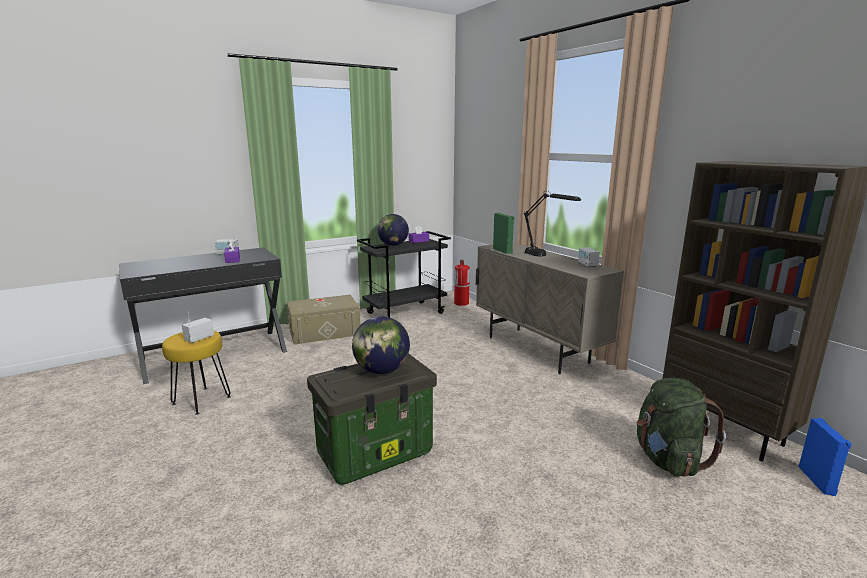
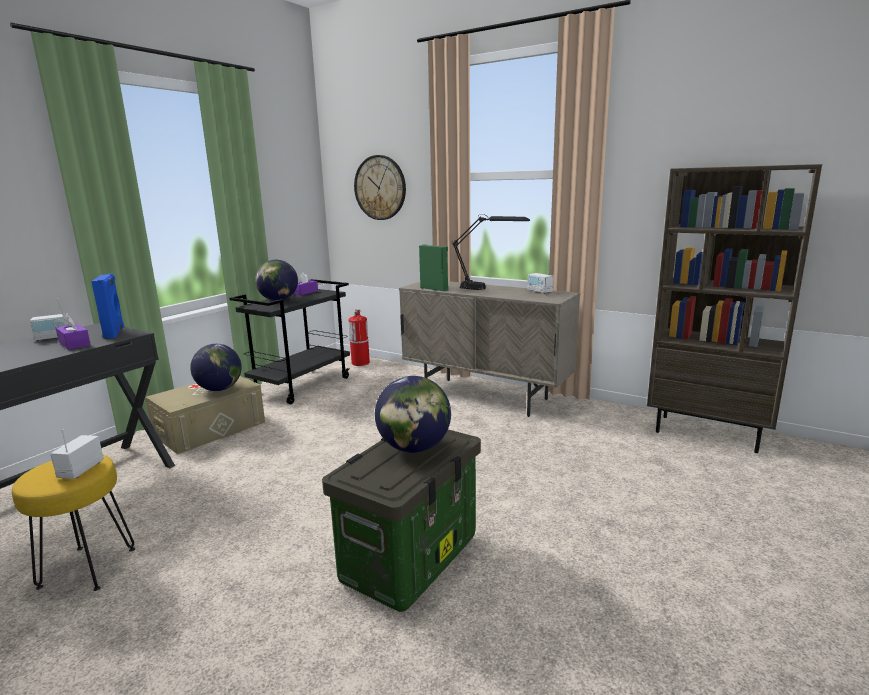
camera: 25 degrees left, 0 degrees up
(331, 305) = (219, 389): none -> globe
(490, 161) = (380, 188): none -> wall clock
(668, 459) = (692, 473): green backpack -> none
(818, 481) = (806, 457): blue speaker -> blue speaker (115, 333)

